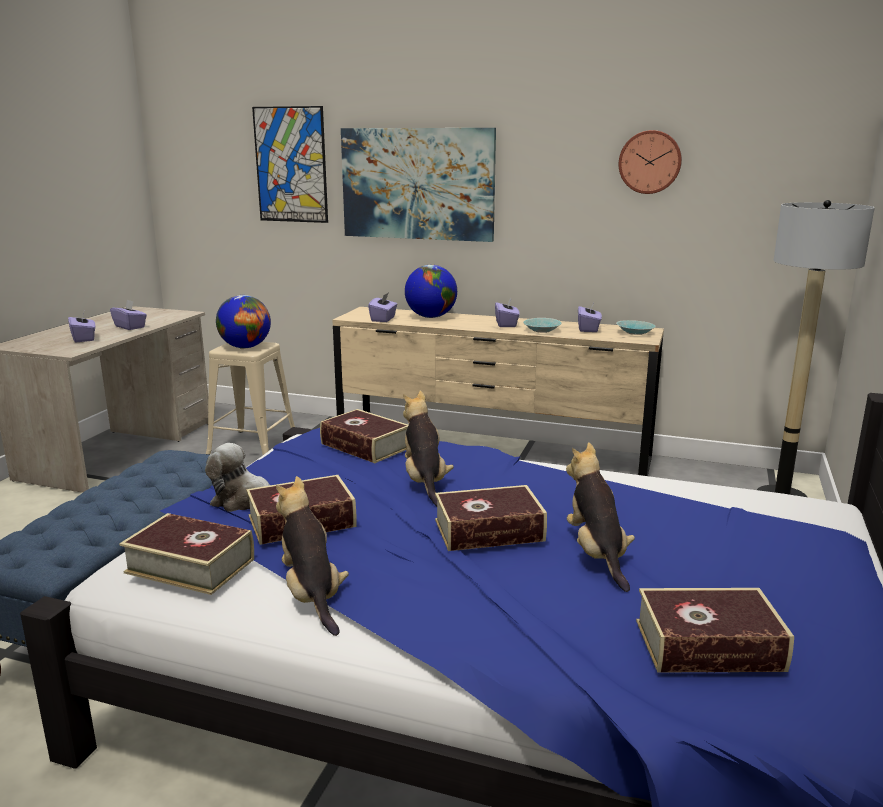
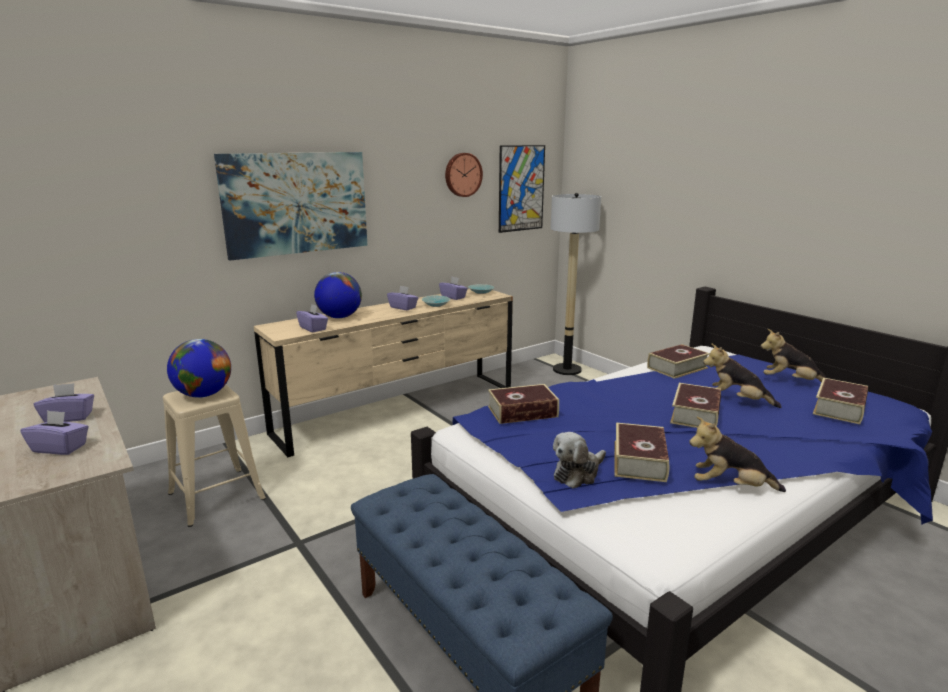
camera: 55 degrees left, 0 degrees up
(190, 565) = (675, 516): book -> book (677, 368)
(291, 165) = (151, 194): picture -> picture (521, 188)
(425, 481) = (603, 412): plush toy -> plush toy (790, 382)

